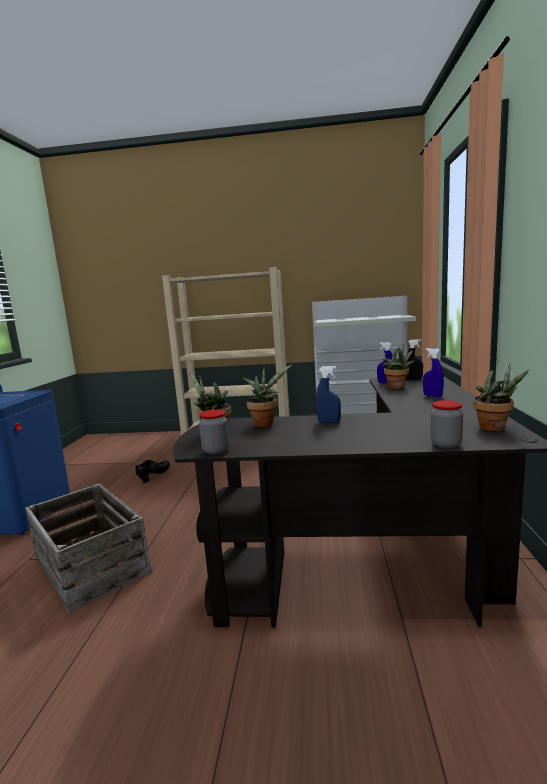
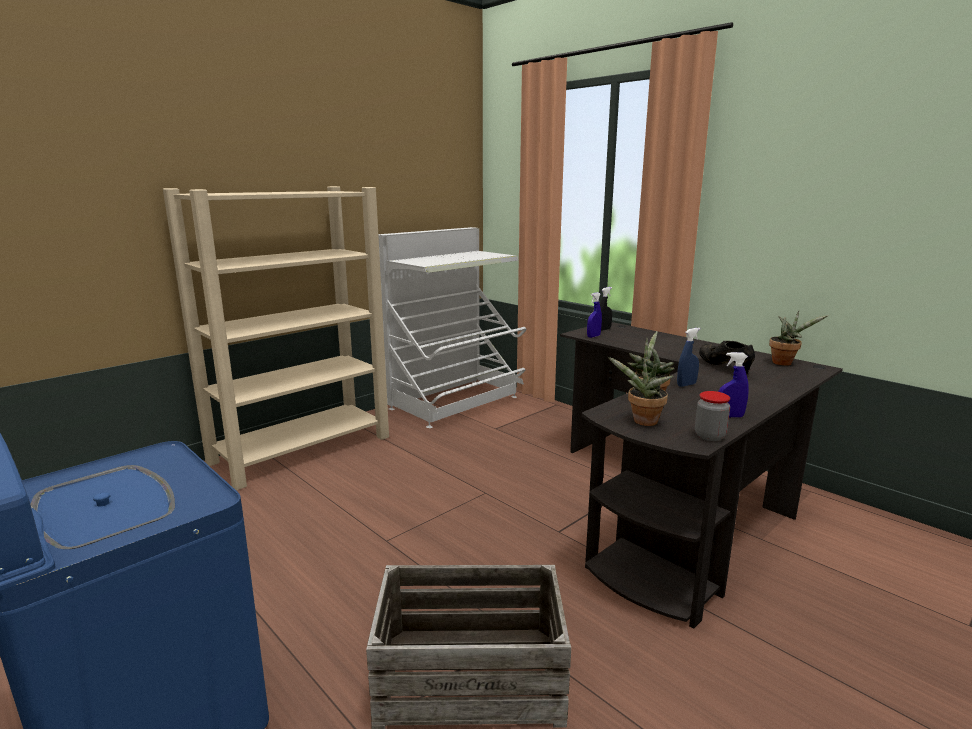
camera: 50 degrees left, 5 degrees up
(154, 476) = (293, 545): black shoe -> black shoe (724, 368)
(397, 387) = (619, 340): potted plant -> none
(432, 396) = (671, 344): blue spray bottle -> blue spray bottle (729, 416)
(446, 444) = (801, 381): jar -> none

